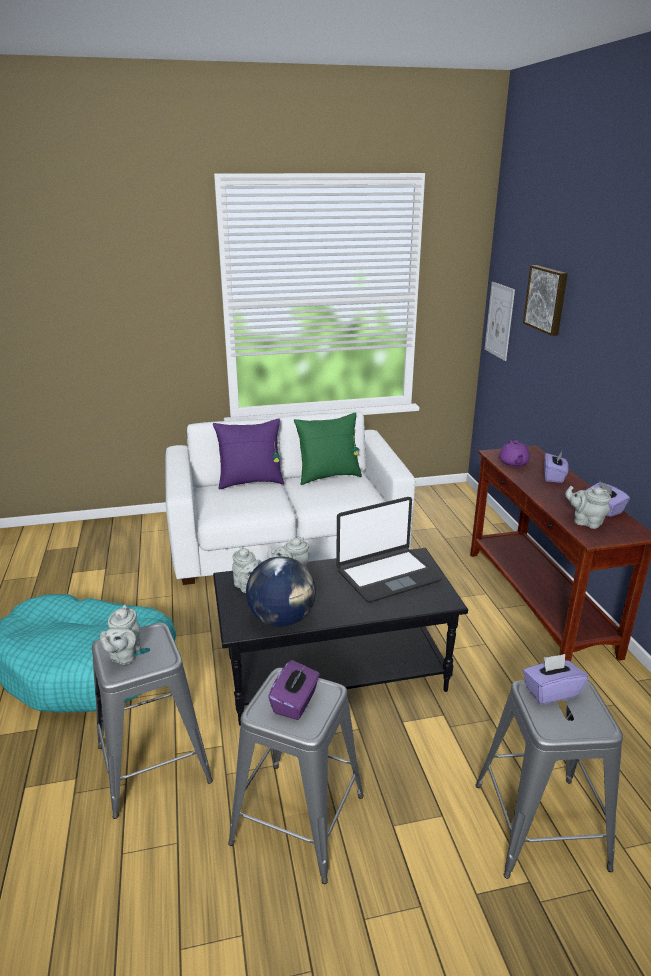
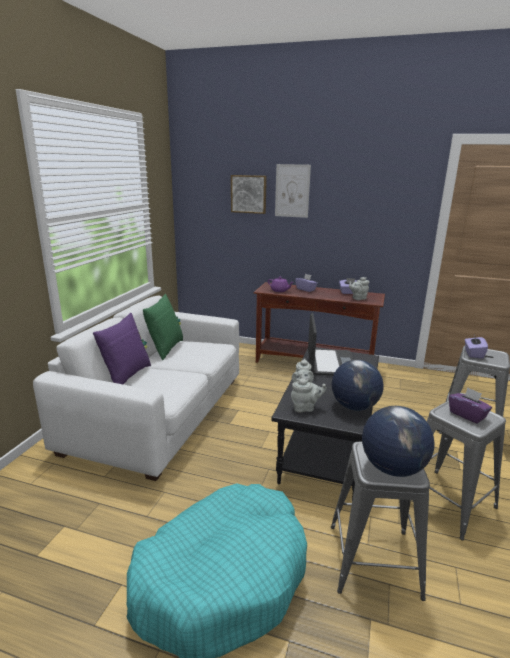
camera: 60 degrees left, 5 degrees down
(124, 655) = (392, 468): grey teapot -> globe
(499, 321) = (196, 216): picture -> picture (292, 191)

